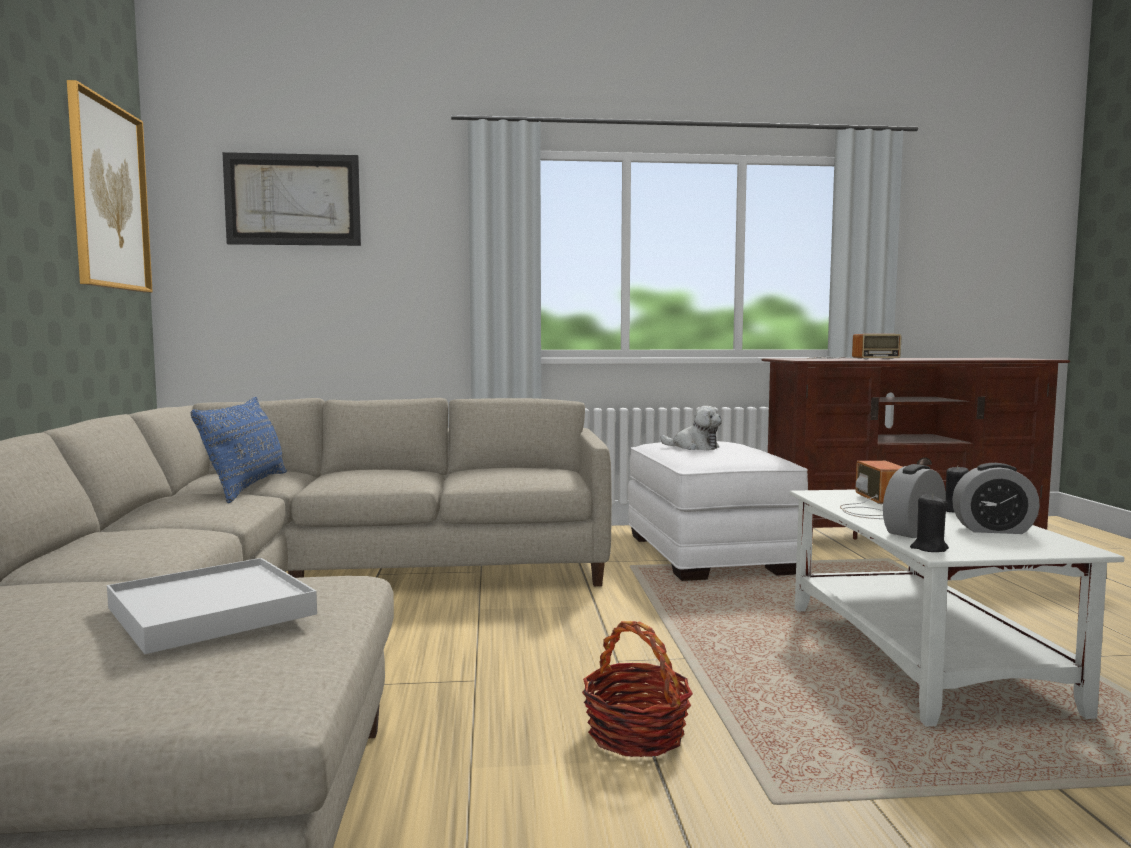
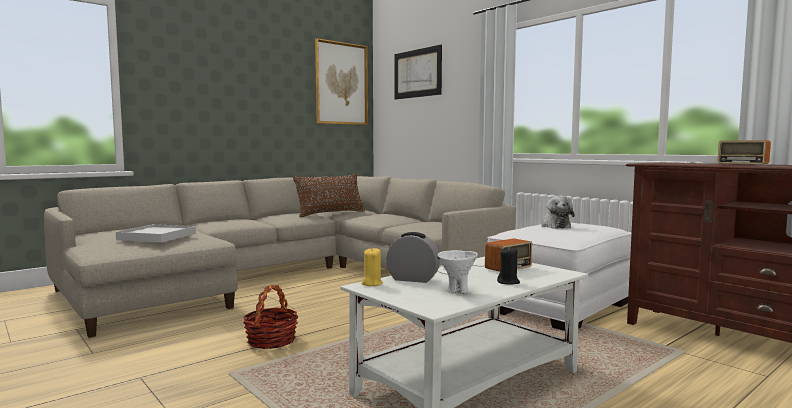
camera: 55 degrees right, 0 degrees up
(247, 487) = (330, 214): blue pillow -> brown pillow
(929, 548) = (372, 283): black candle -> yellow candle
(993, 530) = (457, 291): alarm clock -> white bowl

